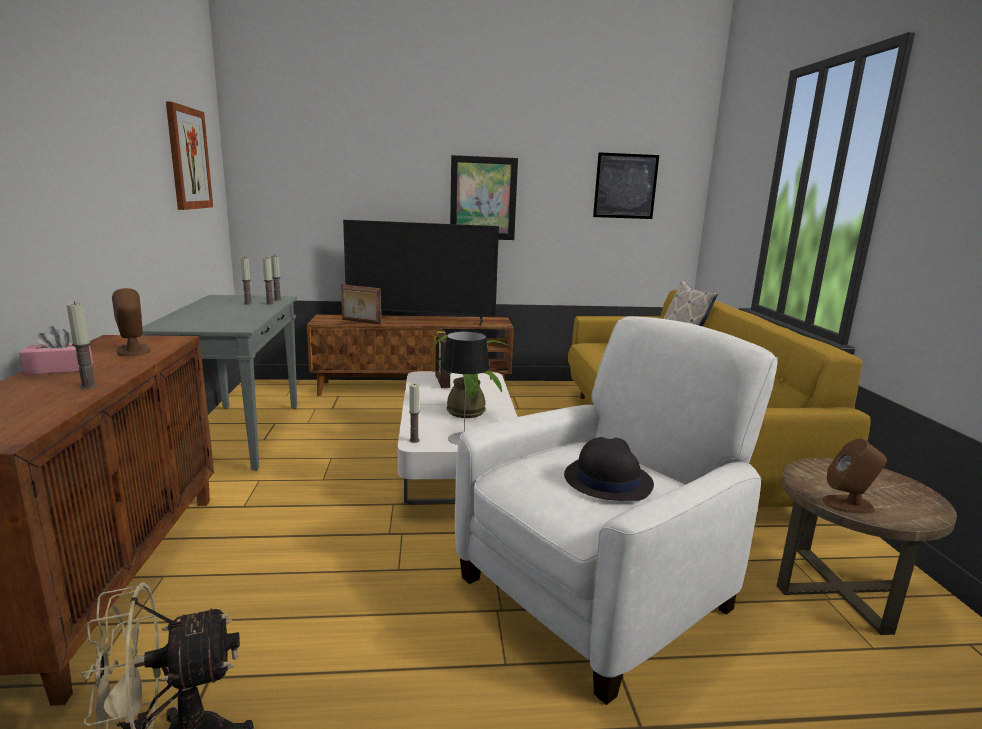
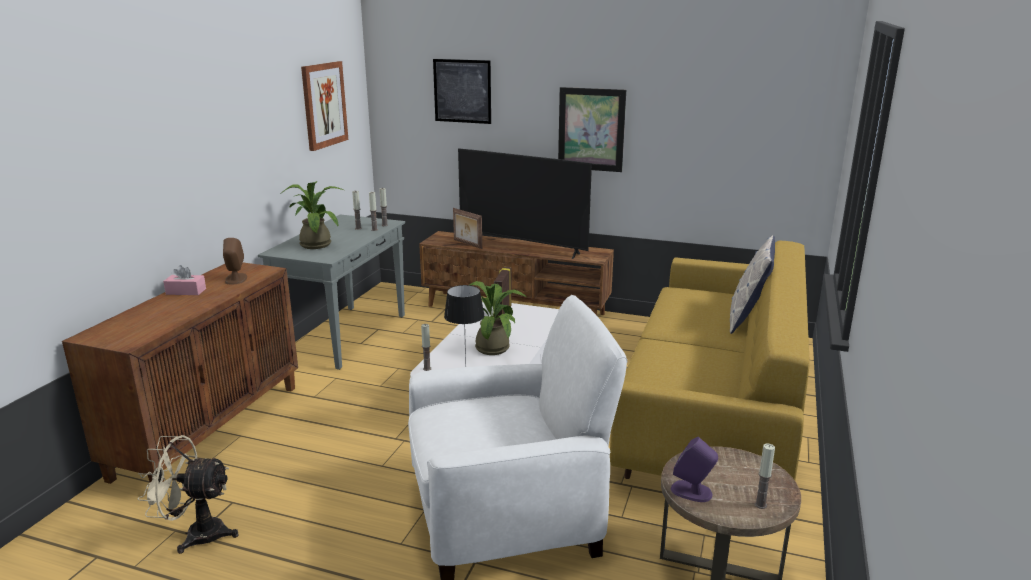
camera: 25 degrees right, 5 degrees up
(88, 386) = (191, 308): candle -> candle (760, 505)
(208, 317) = (316, 243): none -> potted plant
(607, 480) = (491, 430): black hat -> none
(625, 186) = (745, 119): picture -> picture (462, 91)
(848, 504) = (692, 491): brown speaker -> purple speaker

